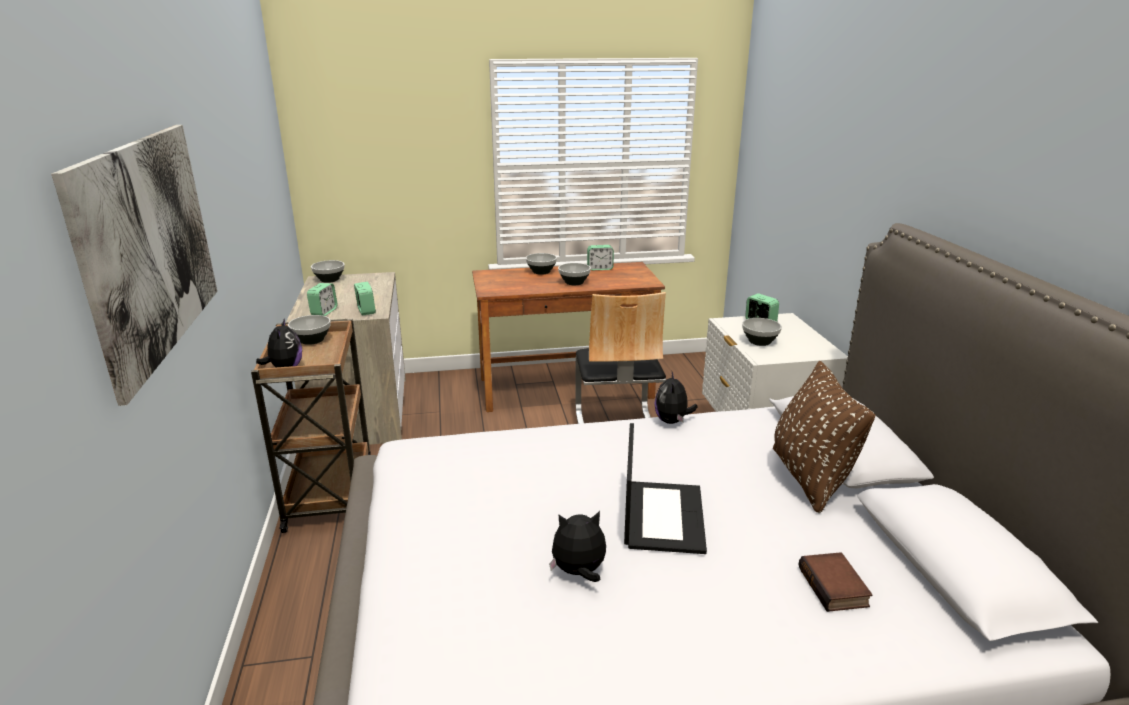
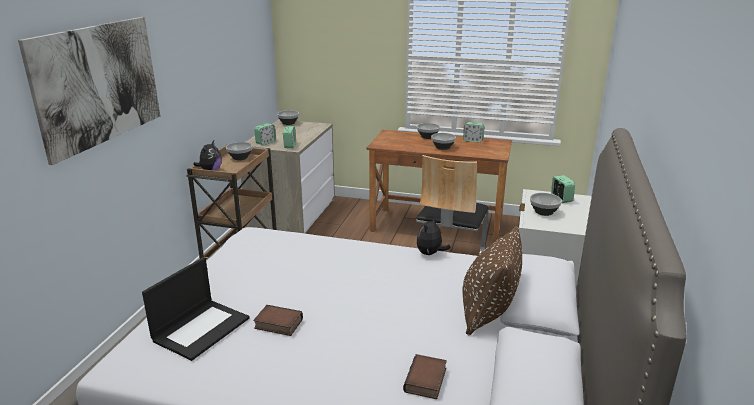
camera: 25 degrees right, 0 degrees up
(579, 572) = (277, 324): plush toy -> book
(662, 516) = (359, 308): laptop -> laptop (201, 328)

